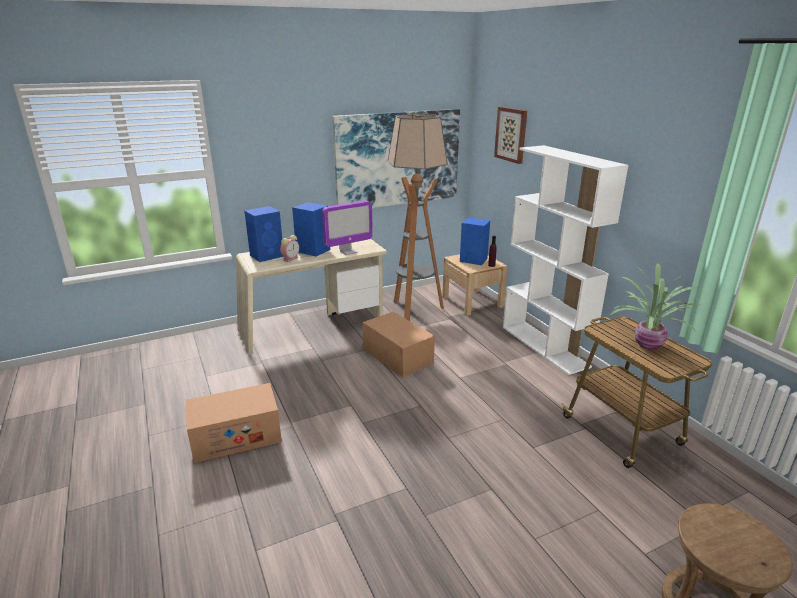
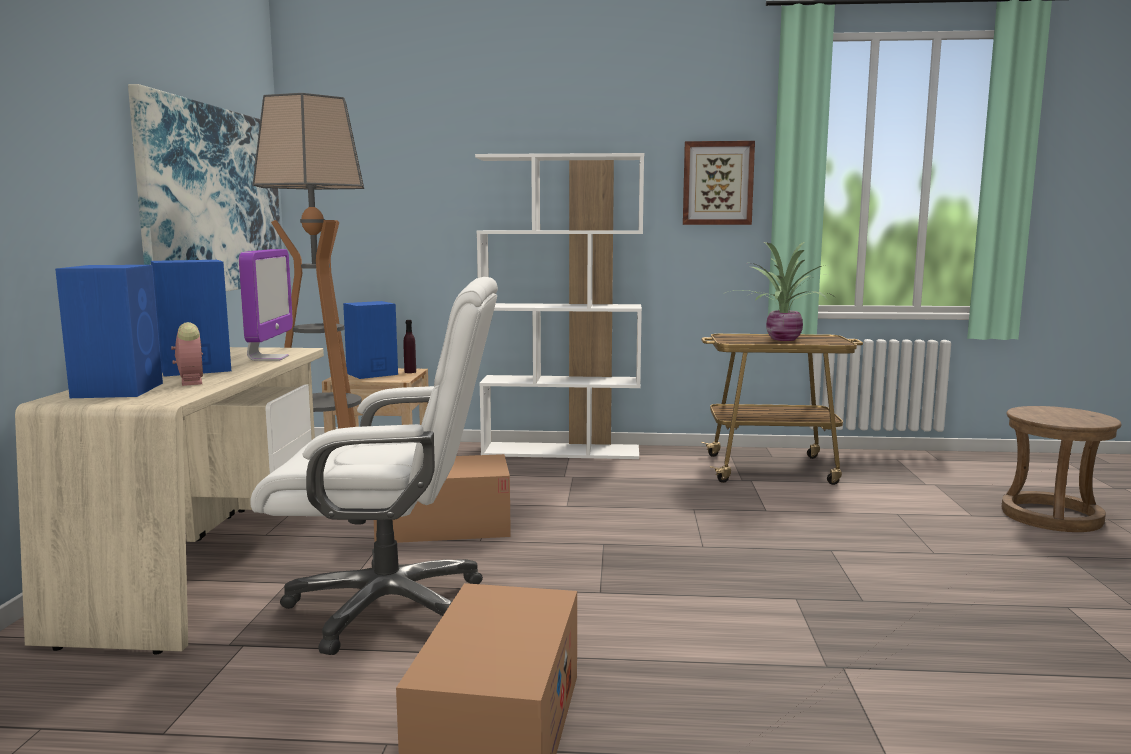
camera: 60 degrees left, 15 degrees down
(309, 377) = (390, 606): none -> white office chair
(511, 134) = (395, 156): picture -> picture (717, 183)

